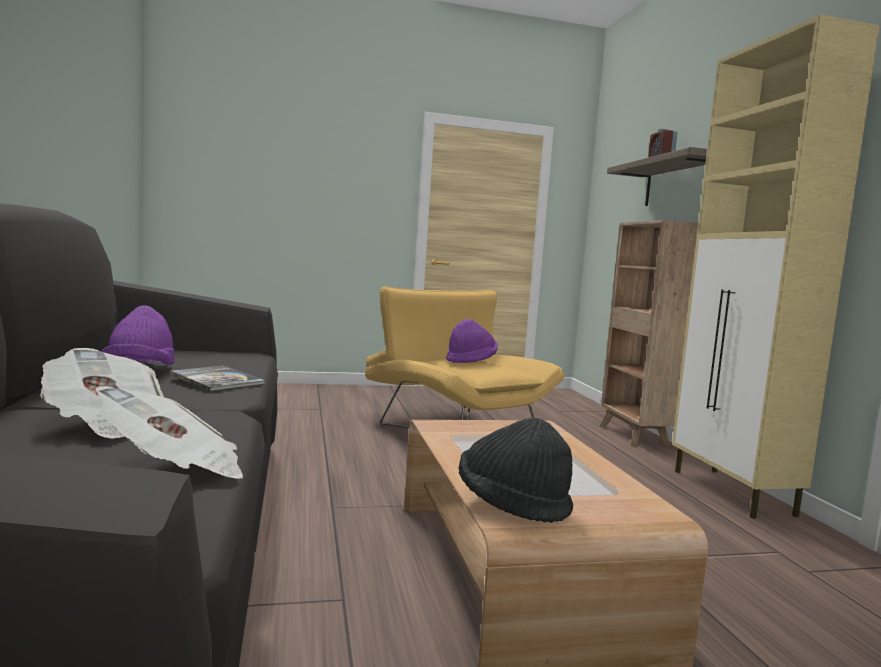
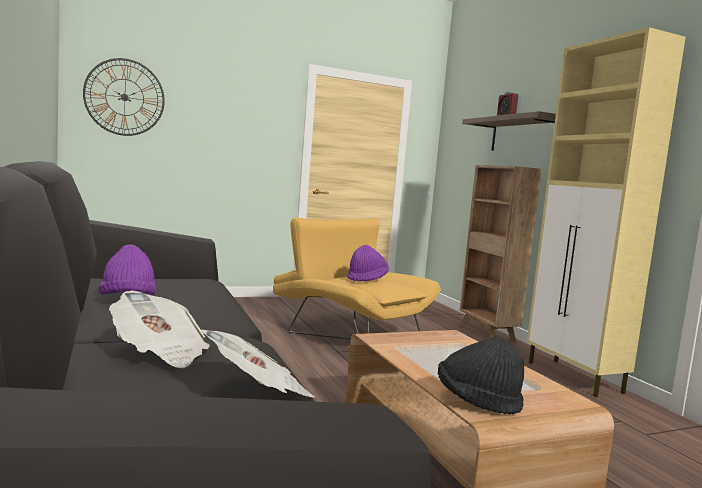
camera: 10 degrees left, 0 degrees up
(214, 157) = (124, 97): none -> wall clock
(216, 380) = (203, 308): book -> none

